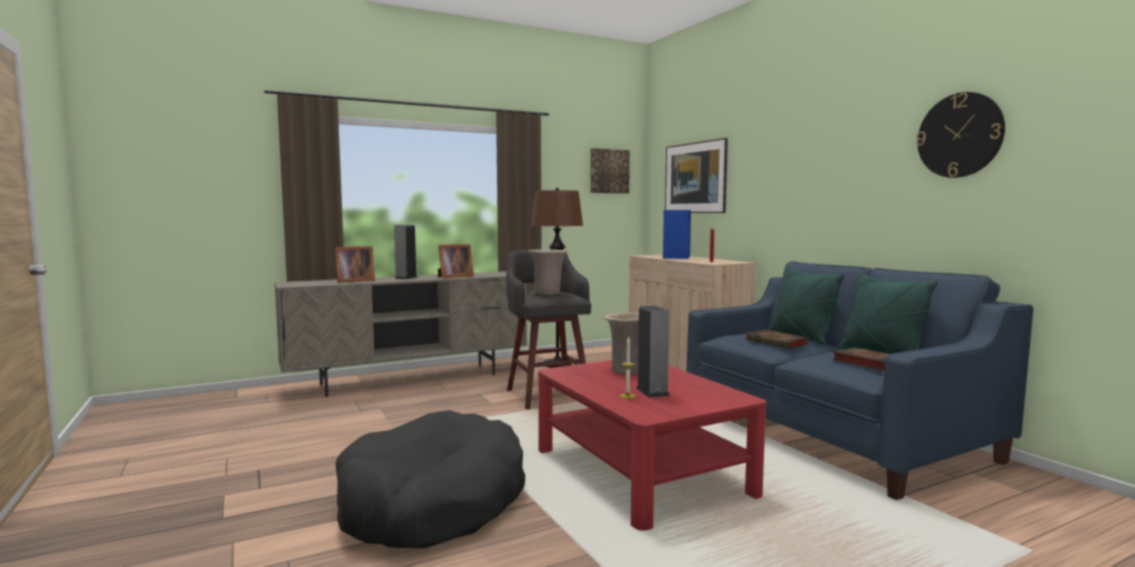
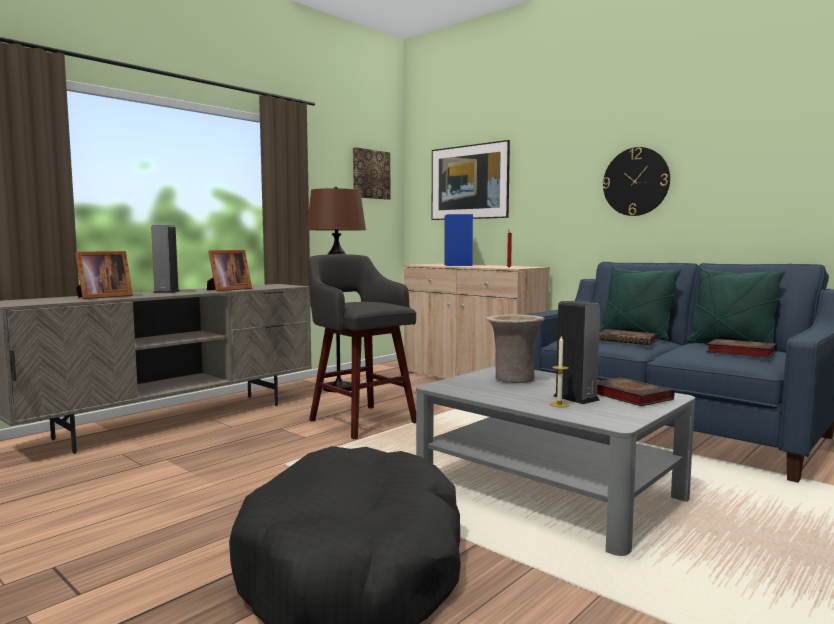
camera: 20 degrees left, 0 degrees up
(548, 293) = (363, 302): beige vase -> none
(641, 471) = (548, 490): red coffee table -> grey coffee table
(702, 394) = (627, 396): none -> book
(959, 135) = (774, 136): wall clock -> wall clock (636, 181)

